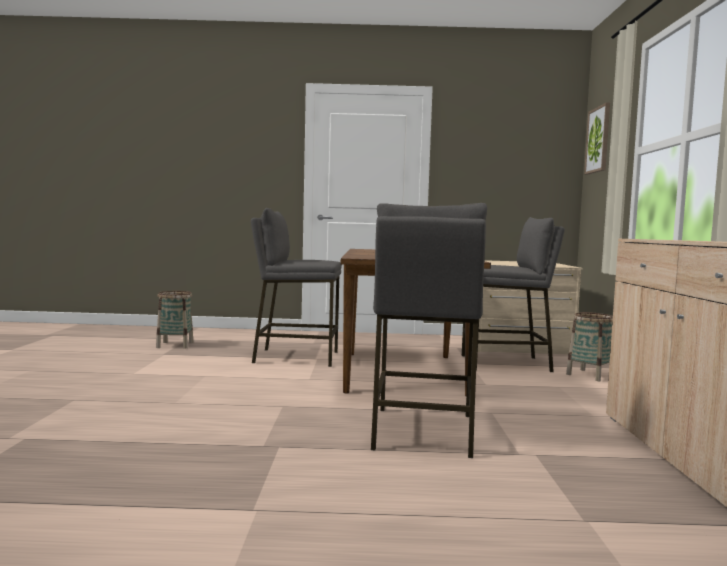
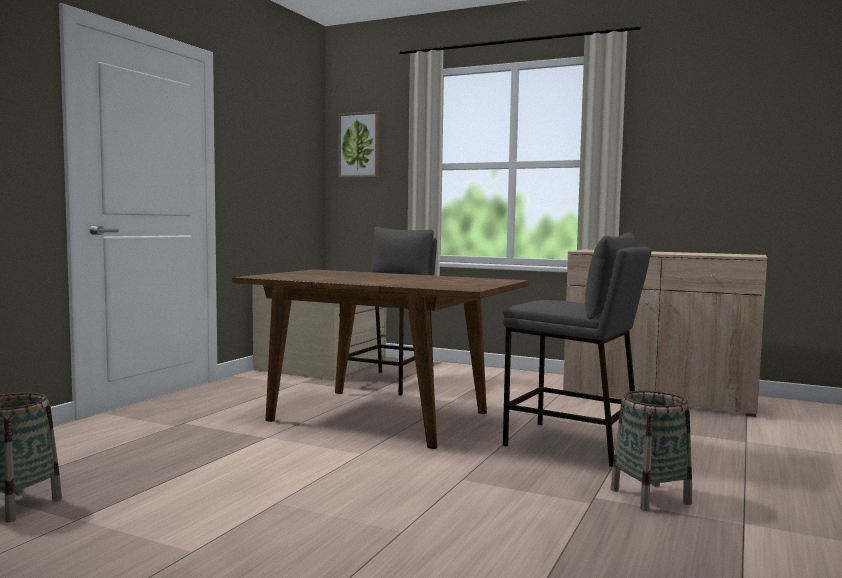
camera: 65 degrees left, 0 degrees up
(296, 357) = (243, 444): grey stool -> none
(590, 375) = (453, 372): basket -> basket (650, 497)

